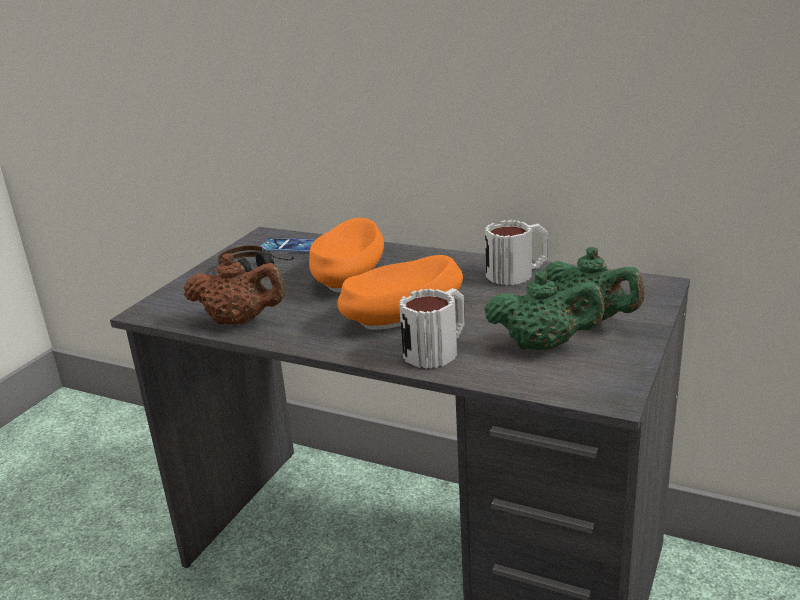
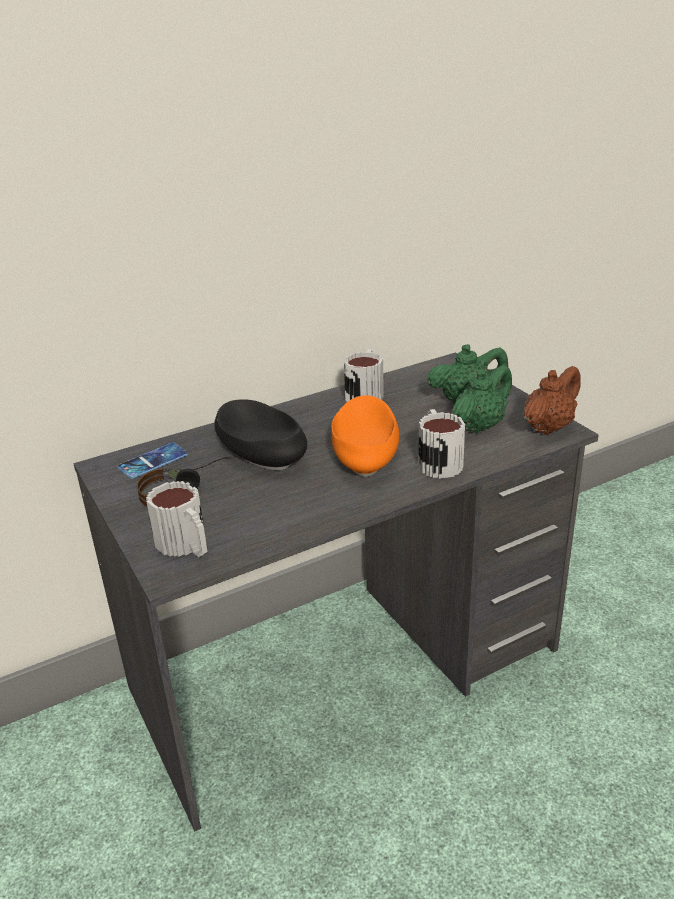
camera: 55 degrees left, 5 degrees up
(186, 303) = (186, 546): none -> mug
(240, 321) = (269, 528): brown teapot -> brown teapot (548, 427)
(349, 275) = (262, 454): orange bowl -> black bowl

